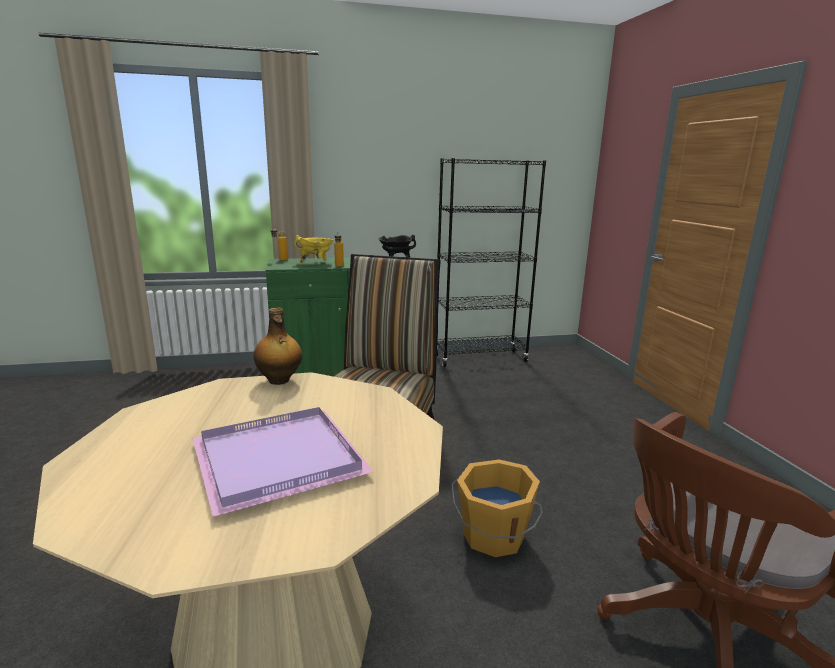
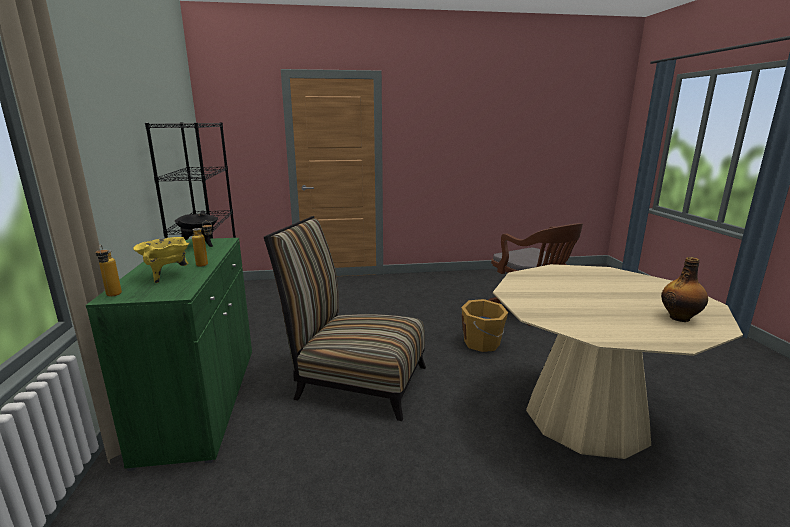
camera: 85 degrees left, 0 degrees up
(279, 380) = (514, 299): bottle -> bottle (680, 318)
(282, 460) = (616, 292): purple tray -> none

